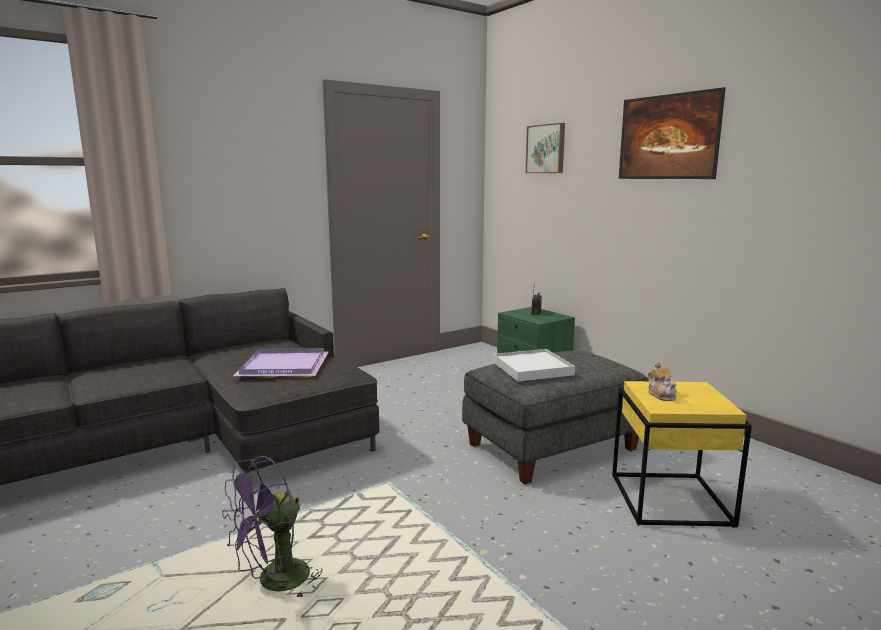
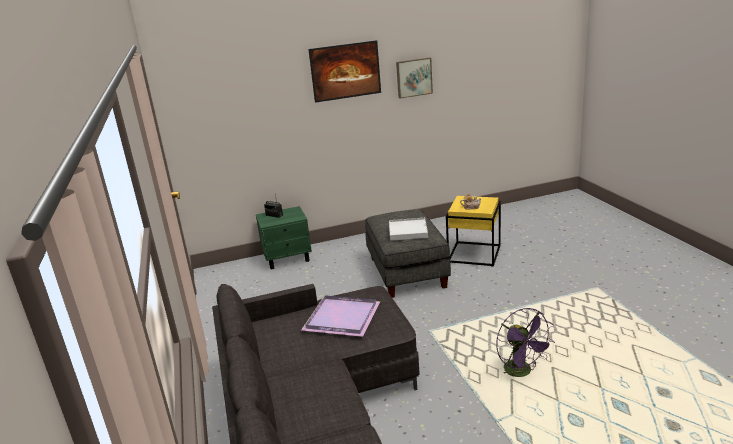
camera: 70 degrees left, 10 degrees up
(546, 149) = (238, 90): picture -> picture (413, 77)

